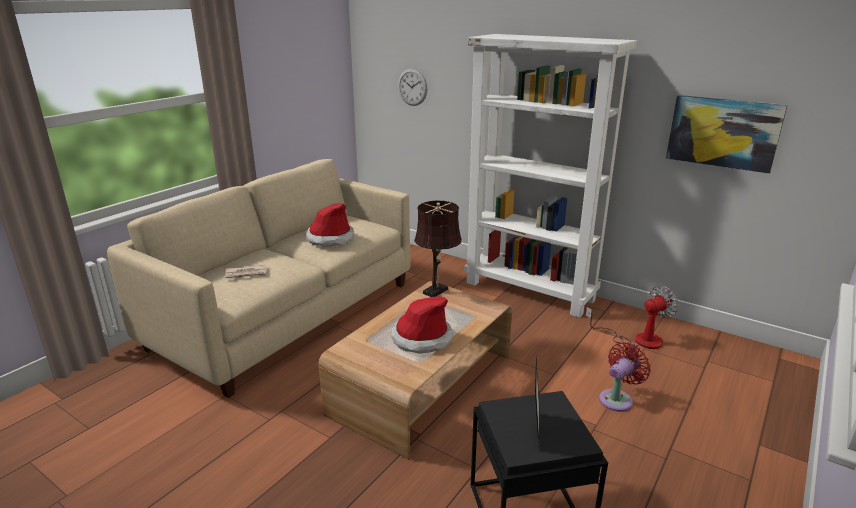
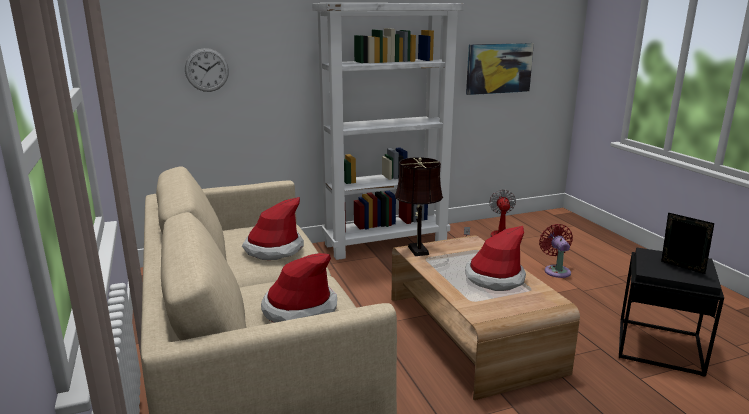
camera: 55 degrees left, 5 degrees down
(247, 274) = (299, 309): newspaper -> hat

